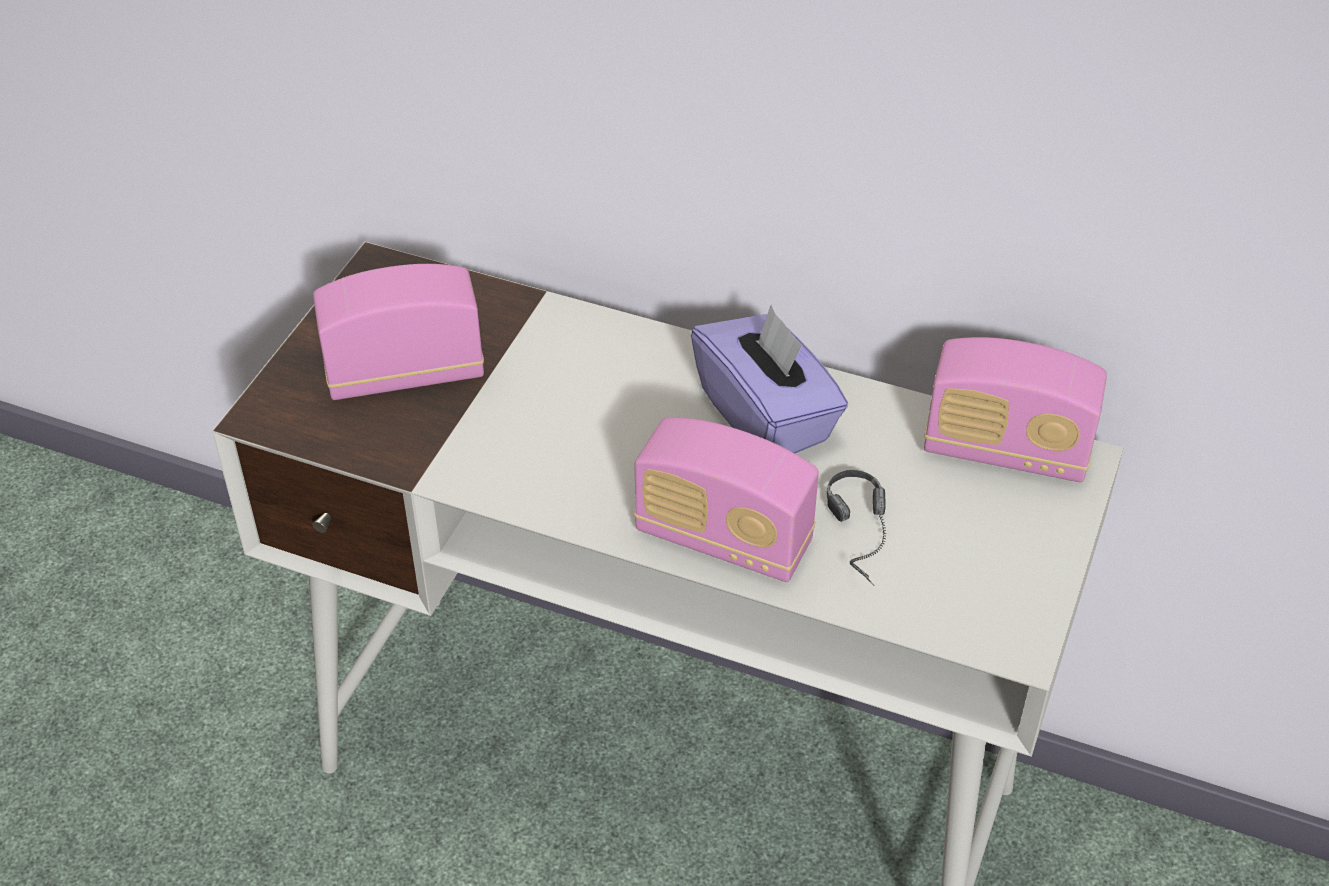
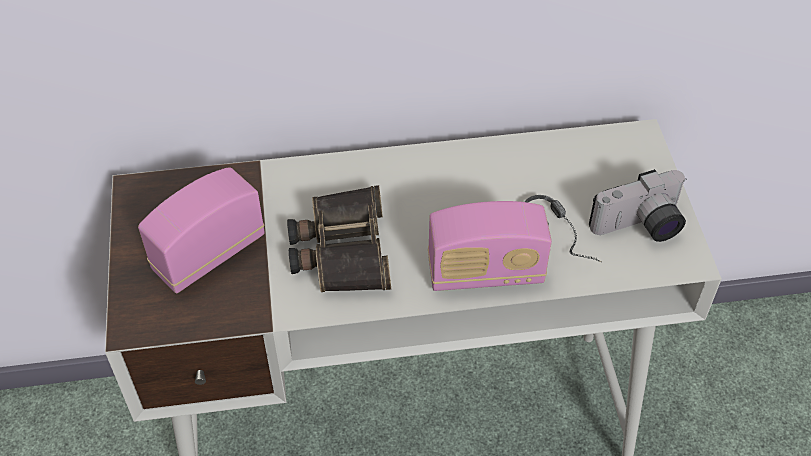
camera: 30 degrees left, 5 degrees up
(563, 433) = (340, 249): none -> binoculars
(766, 416) = (453, 184): purple tissue box -> none
(982, 575) = (640, 227): none -> camera
(1006, 451) = (598, 147): radio -> none

